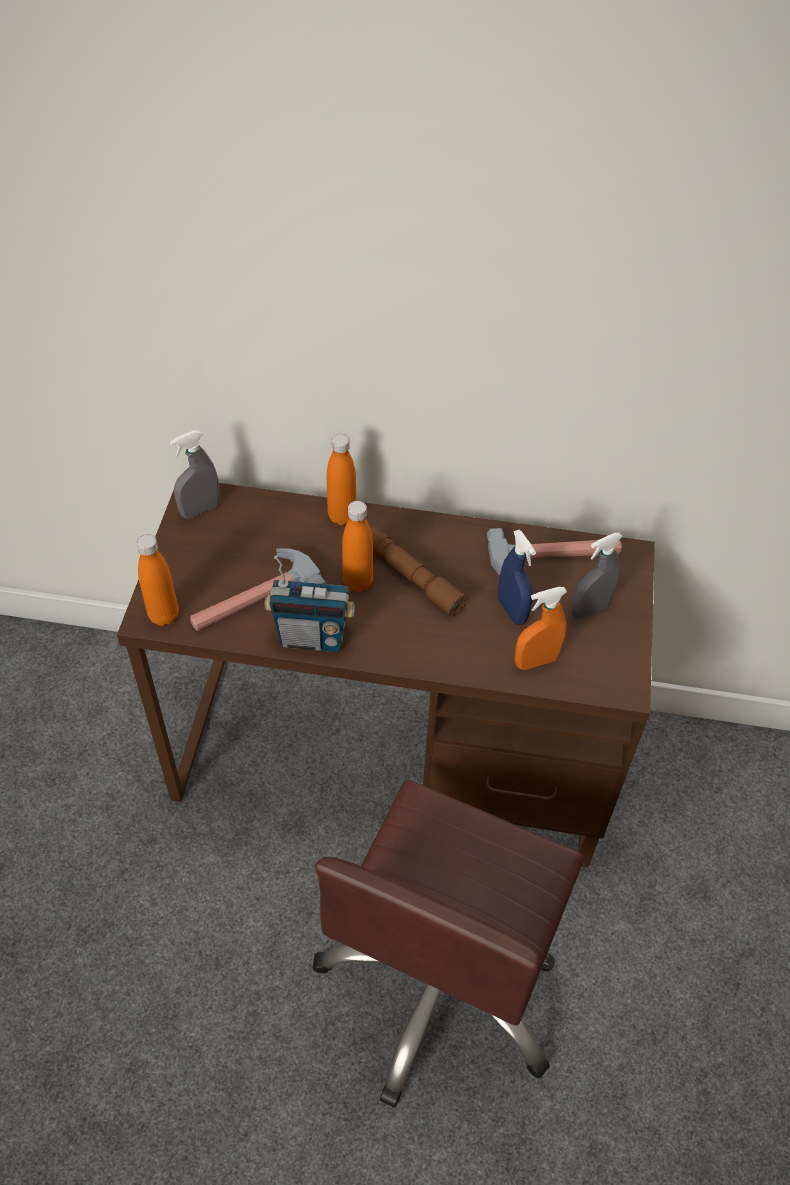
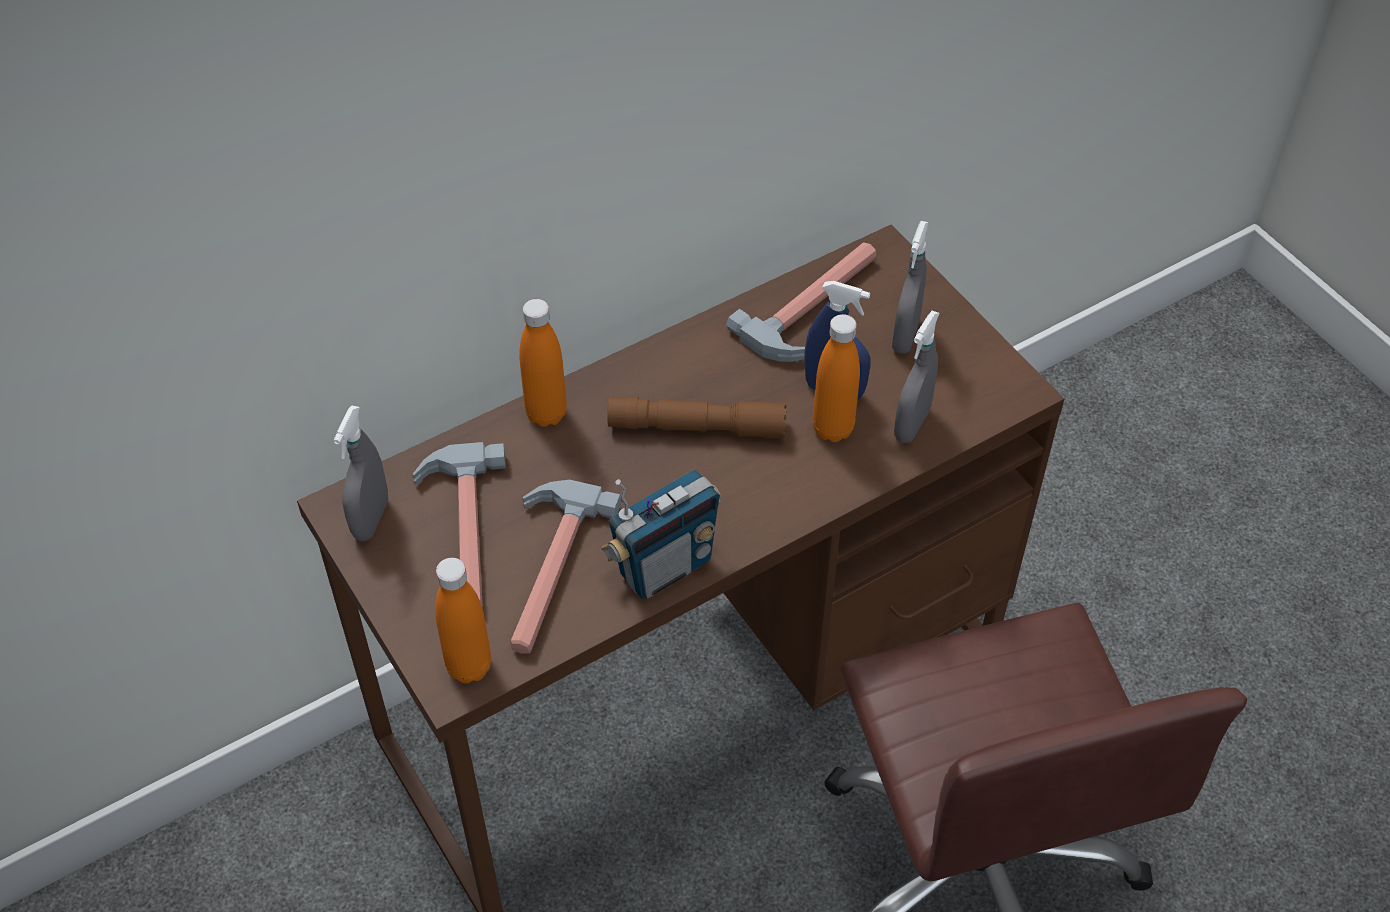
camera: 40 degrees left, 0 degrees up
(234, 547) = (462, 533): none -> hammer
(357, 582) = (645, 473): orange bottle -> orange bottle (832, 429)
(536, 661) = (911, 424): orange spray bottle -> grey spray bottle

